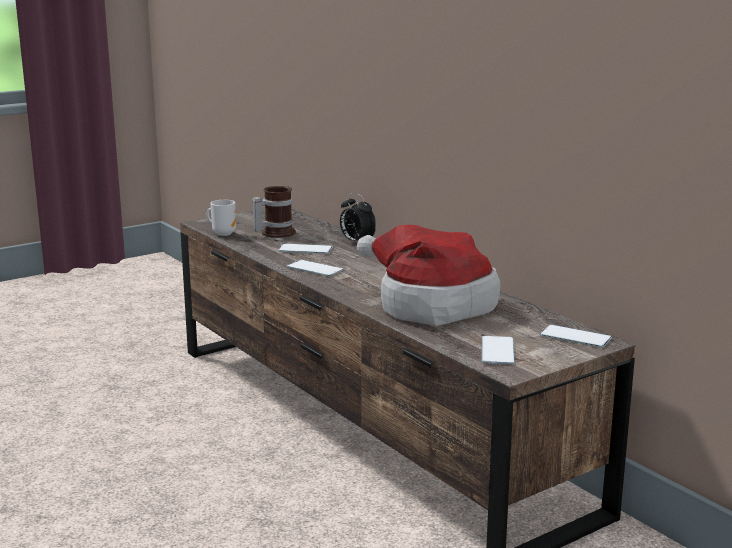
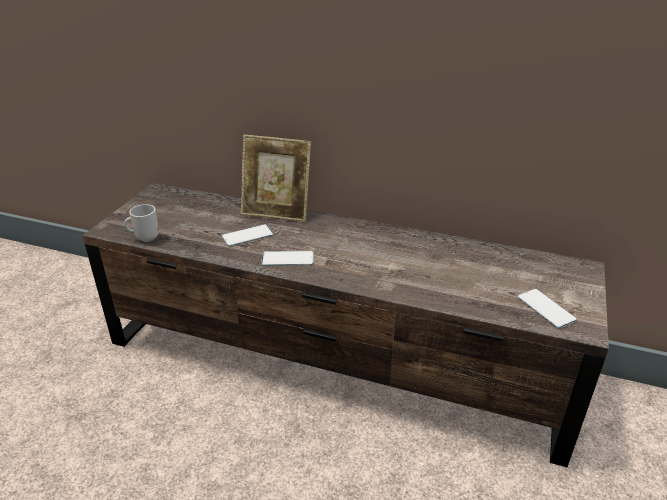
camera: 35 degrees left, 15 degrees up
(274, 233) = (193, 222): mug -> none
(356, 242) = (277, 212): alarm clock -> picture frame
(429, 305) = (432, 273): hat -> none
(575, 337) = (565, 269): phone -> none

